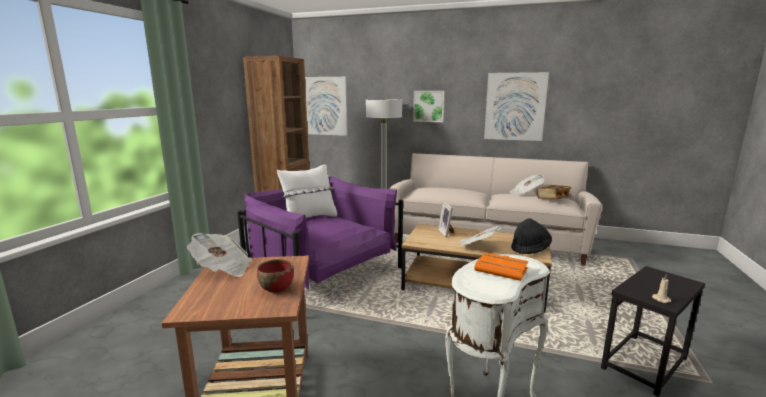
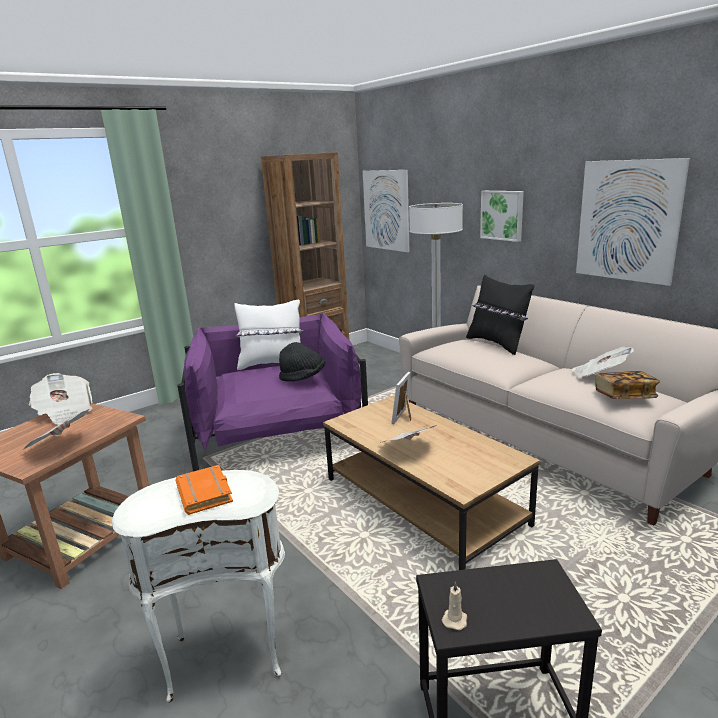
camera: 35 degrees right, 5 degrees up
(276, 288) = (60, 445): red bowl -> newspaper
(447, 186) = (497, 344): none -> black pillow
(530, 249) = (474, 472): black hat -> black hat (303, 377)

